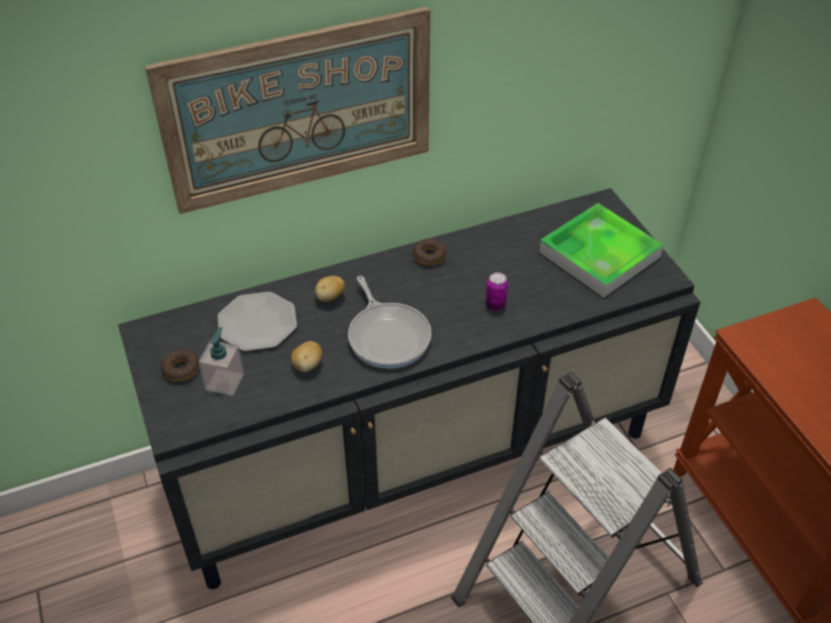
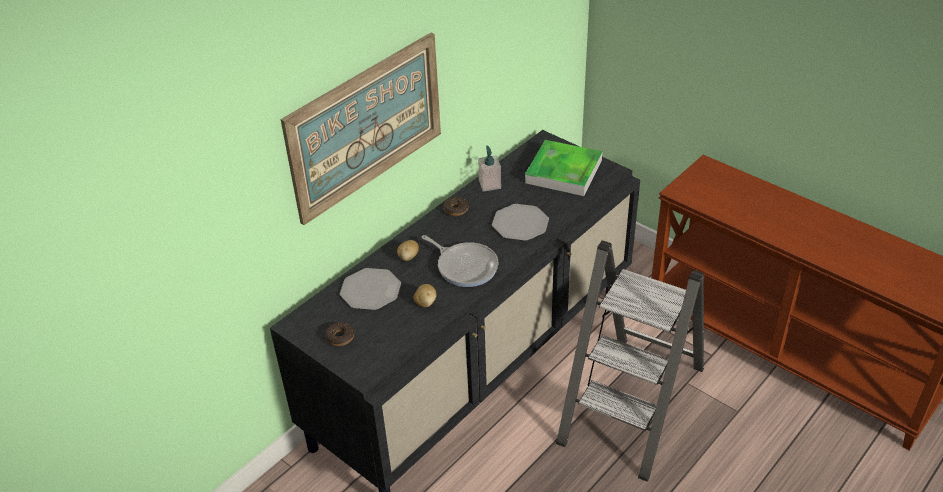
camera: 25 degrees left, 5 degrees down
(225, 382) = (377, 333): soap dispenser -> soap dispenser (489, 184)
(495, 305) = (520, 224): can -> plate

